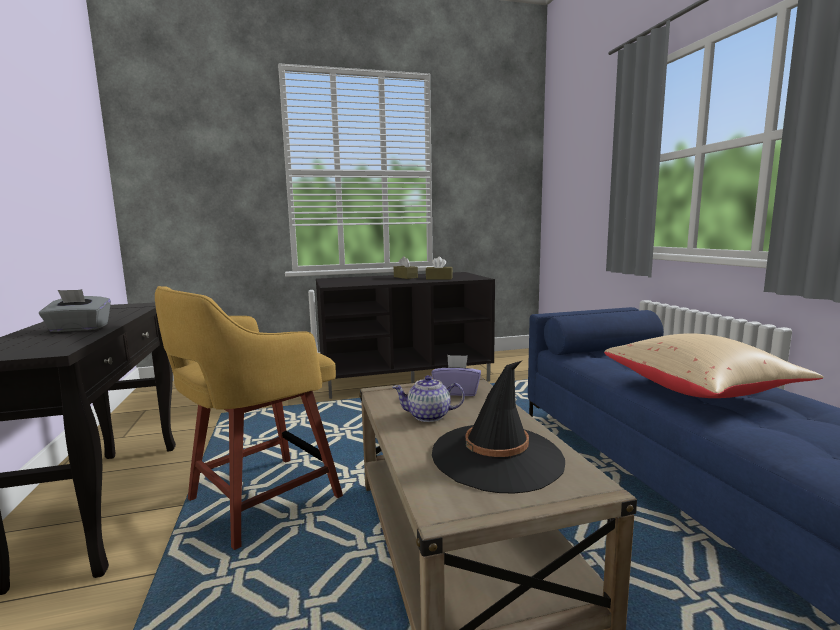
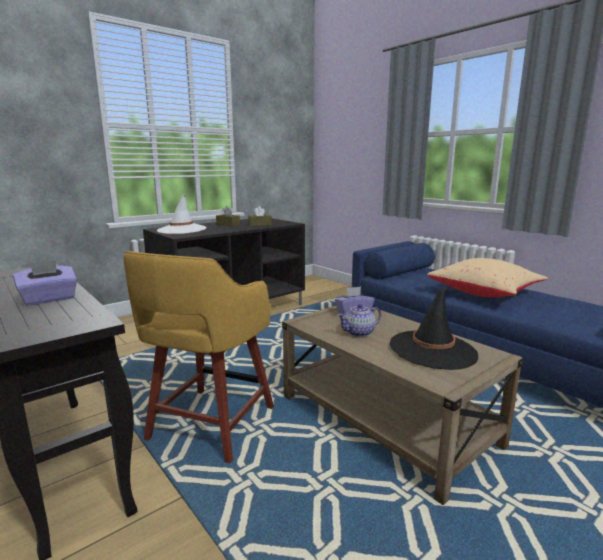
camera: 25 degrees left, 5 degrees up
(79, 329) = (49, 299): grey tissue box -> purple tissue box
(348, 280) = (182, 230): none -> white hat

